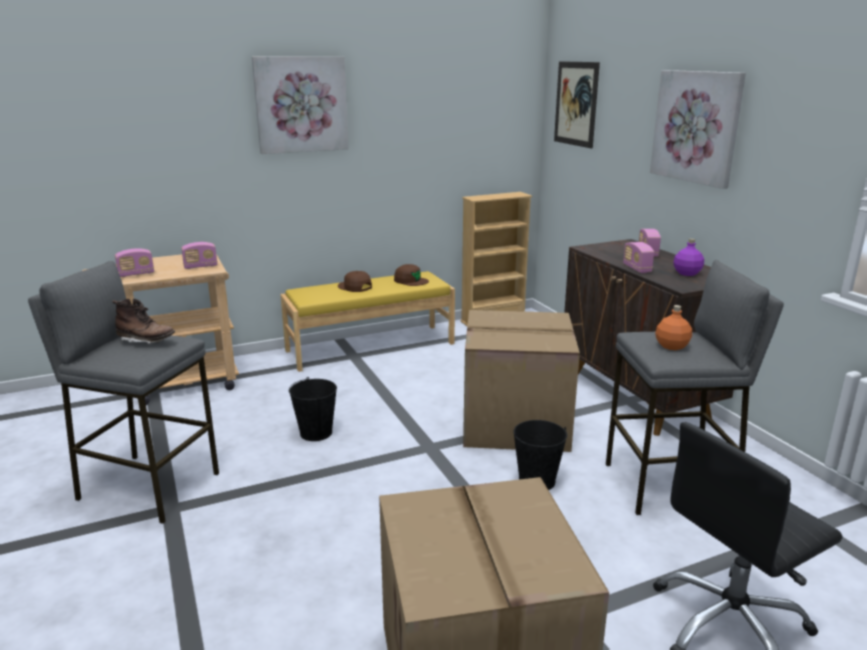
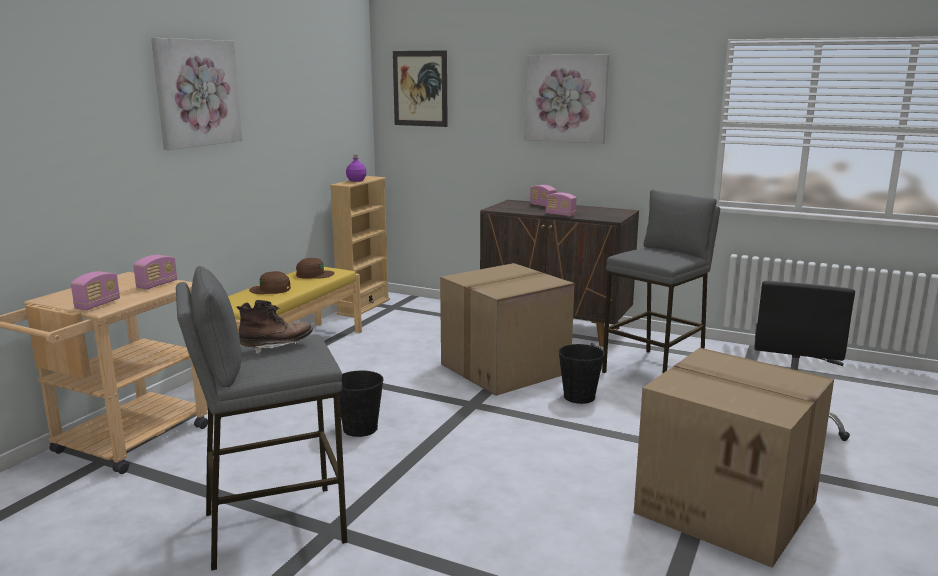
camera: 40 degrees left, 5 degrees down
(671, 346) = (657, 255): orange bottle -> none
(687, 273) = (595, 212): purple bottle -> purple bottle (356, 180)

